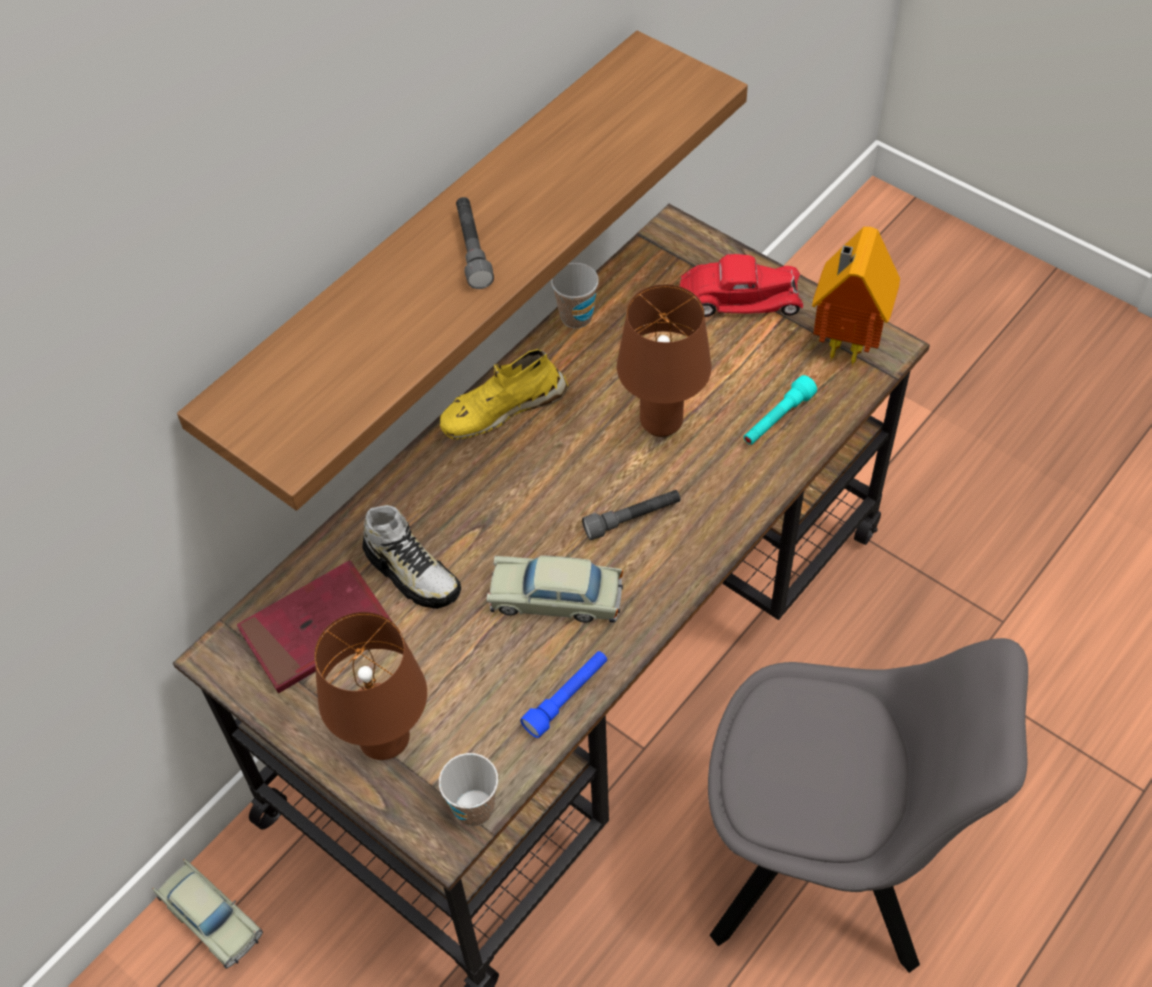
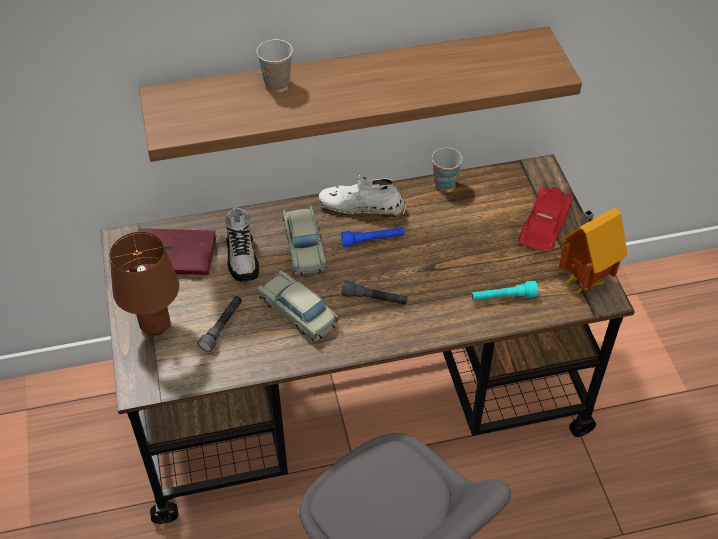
camera: 35 degrees right, 5 degrees down
(211, 918) = (81, 394): beige toy car -> beige toy car (304, 247)
(472, 249) = (347, 87): grey flashlight -> grey flashlight (222, 327)
(474, 808) = (164, 383): cup -> cup (277, 83)
(502, 408) = (362, 206): yellow shoe -> white shoe
(567, 697) = (257, 363): blue flashlight -> blue flashlight (373, 240)
(660, 421) = (437, 260): brown table lamp -> none
(740, 298) = (545, 224): red toy car -> red toy car turned 105 degrees counterclockwise

